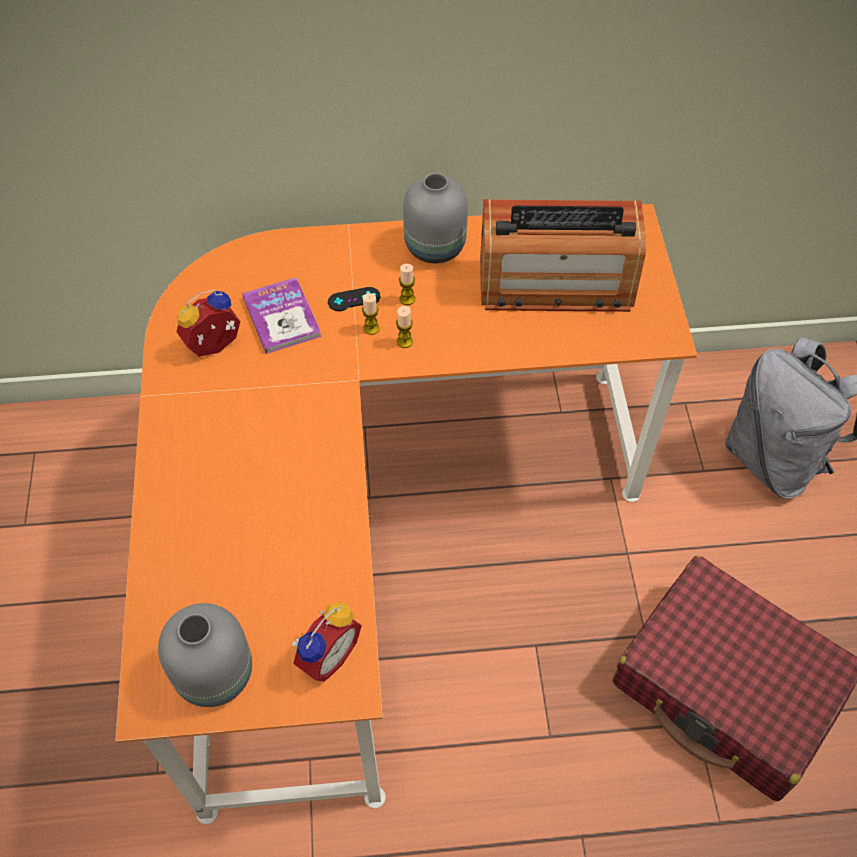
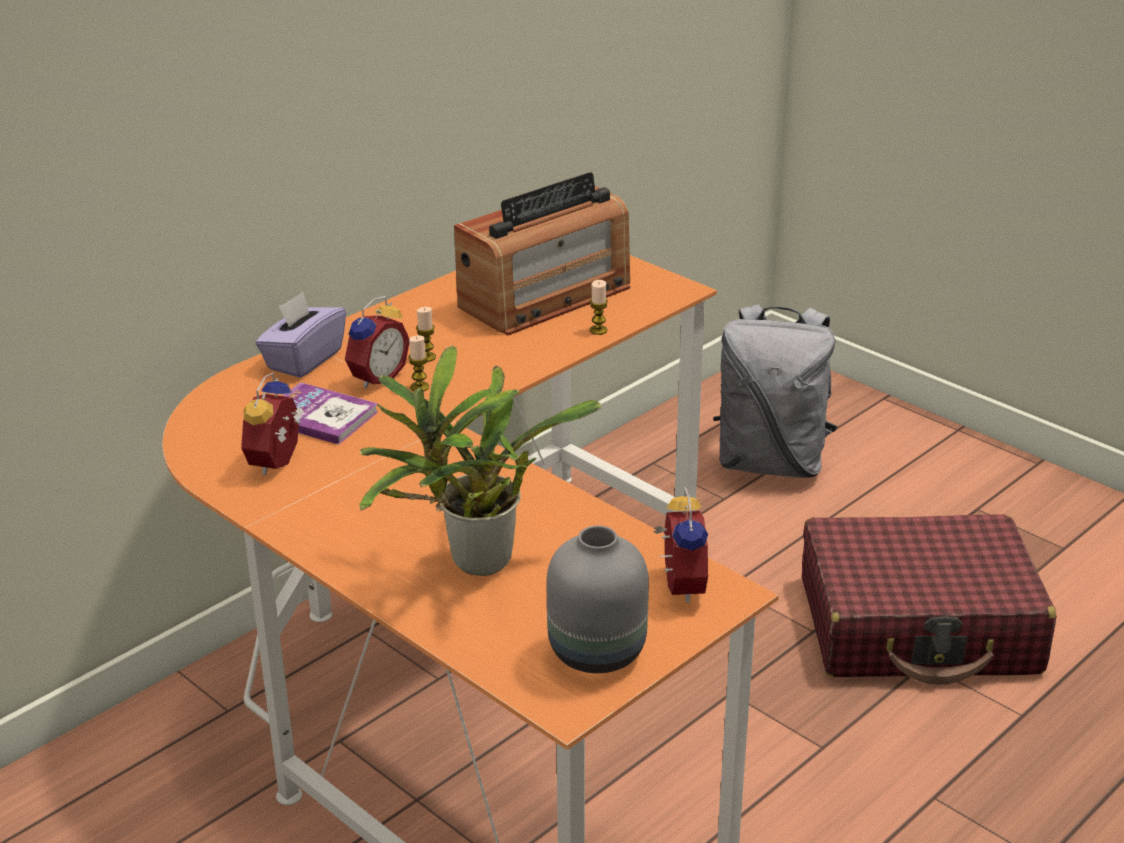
camera: 40 degrees left, 25 degrees down
(227, 531) = (472, 564): none -> potted plant
(328, 251) = (303, 360): none -> purple tissue box
(354, 299) = (375, 377): black game controller -> alarm clock
(404, 341) = (463, 382): candle -> candle (598, 330)
(435, 248) = (406, 319): grey vase -> none

